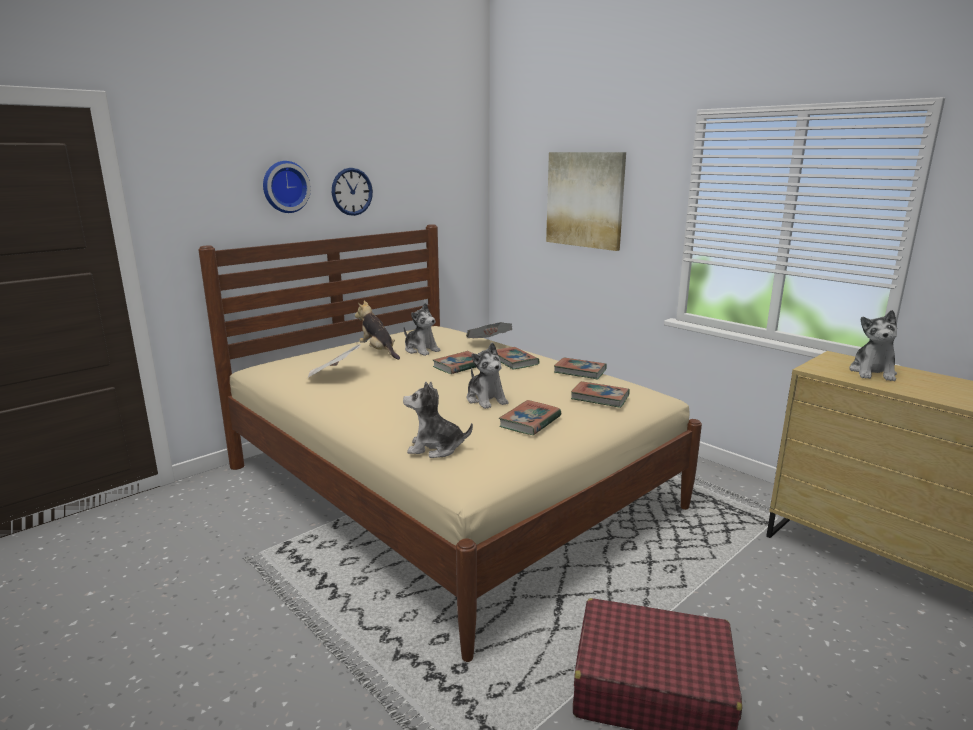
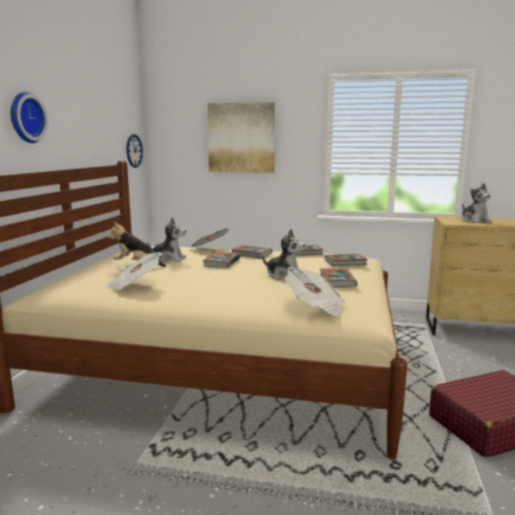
camera: 35 degrees left, 5 degrees down
(352, 191) = (69, 127): wall clock -> wall clock (134, 151)
(435, 448) = (315, 307): plush toy -> newspaper

